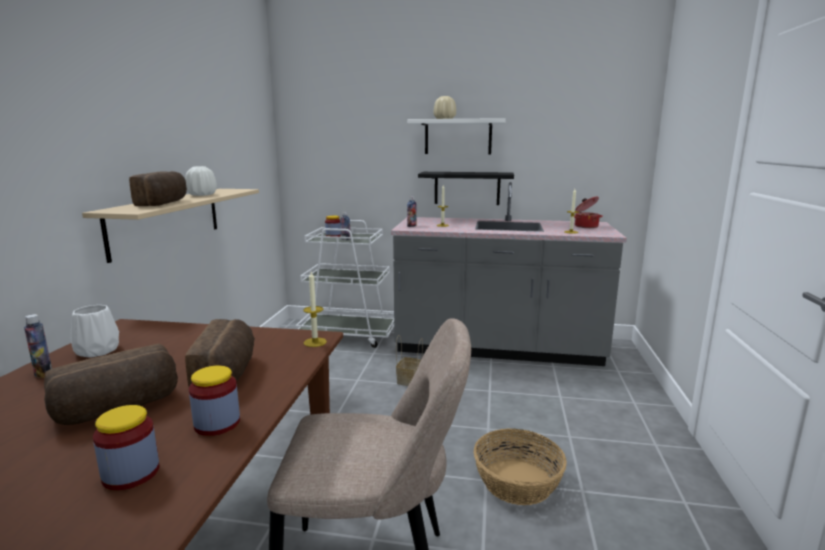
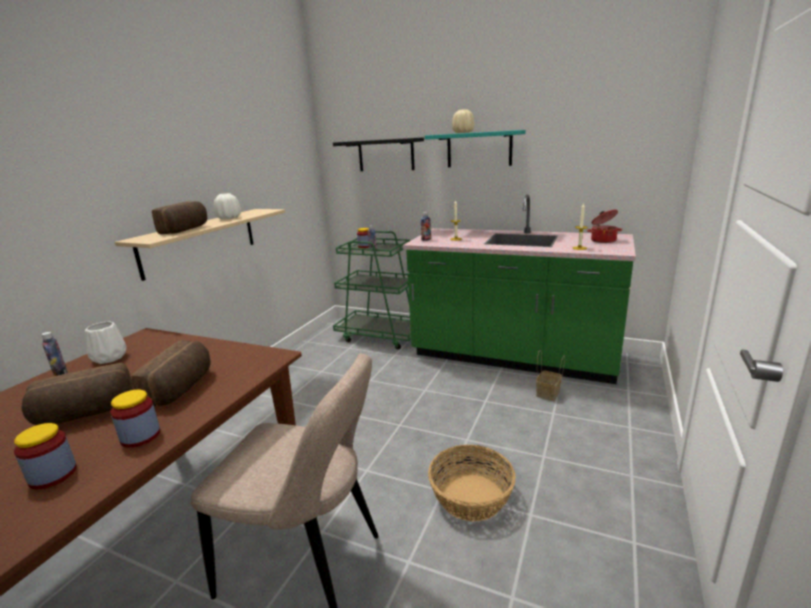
camera: 15 degrees right, 5 degrees up
(315, 342) = (270, 361): candle -> none
(349, 335) = (381, 335): white cart -> green cart
(409, 380) = (415, 384): basket -> basket (548, 394)
(458, 137) = (479, 149): white shelf -> turquoise shelf
(467, 188) = (488, 200): black shelf -> black shelf (386, 155)
(497, 348) = (512, 357): grey counter -> green counter

